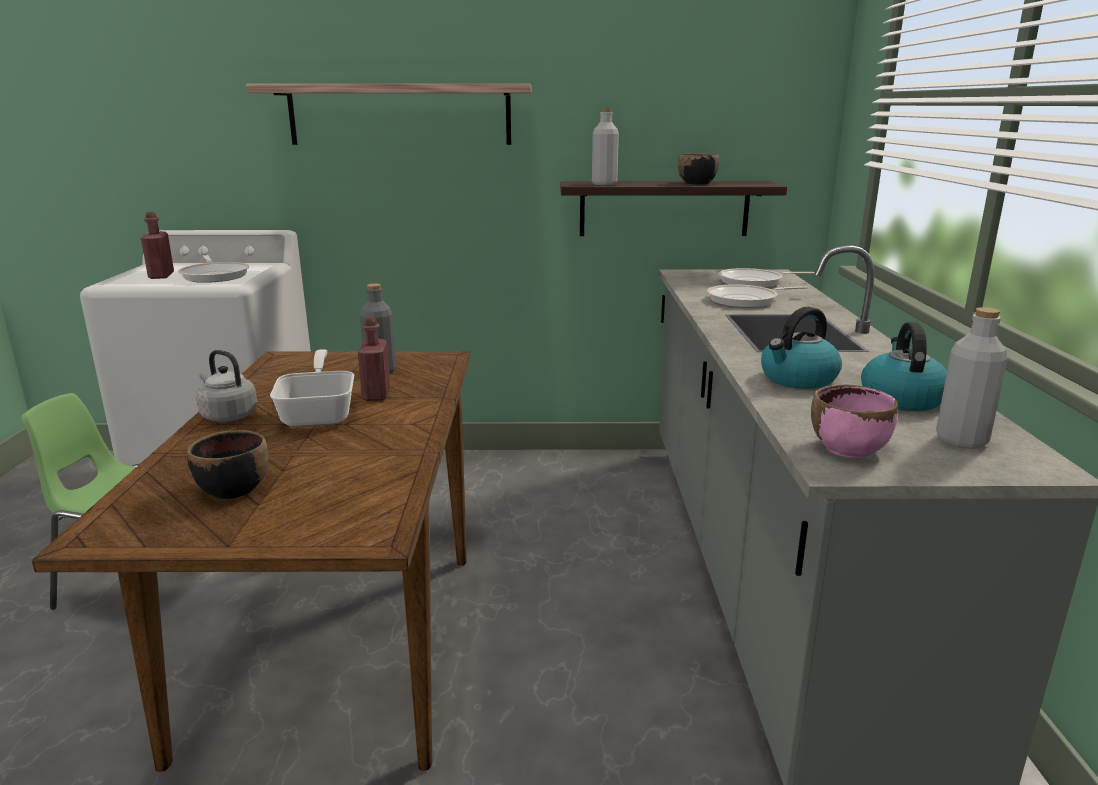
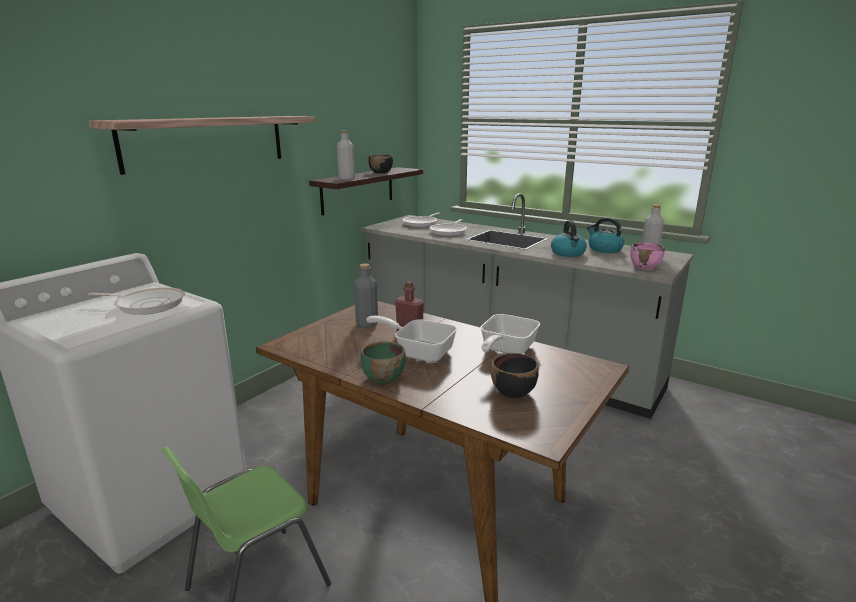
camera: 55 degrees left, 0 degrees up
(161, 276) = (94, 321): red bottle -> none
(227, 415) = (383, 377): grey kettle -> green bowl
(375, 456) = (505, 350): none -> frying pan

